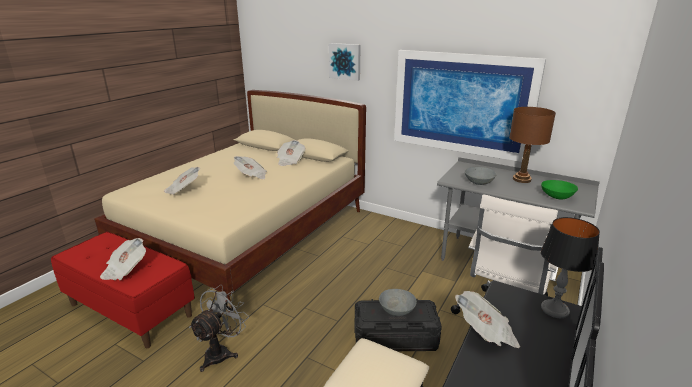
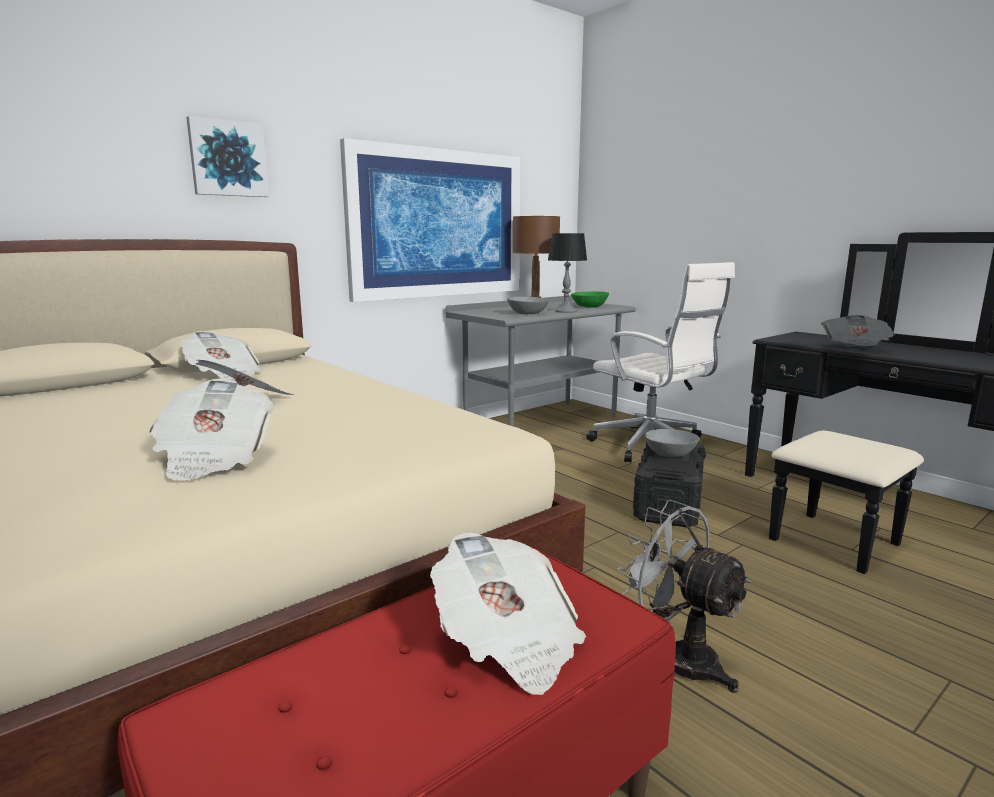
camera: 70 degrees left, 10 degrees down
(555, 310) = (805, 335): table lamp -> table lamp (566, 311)

